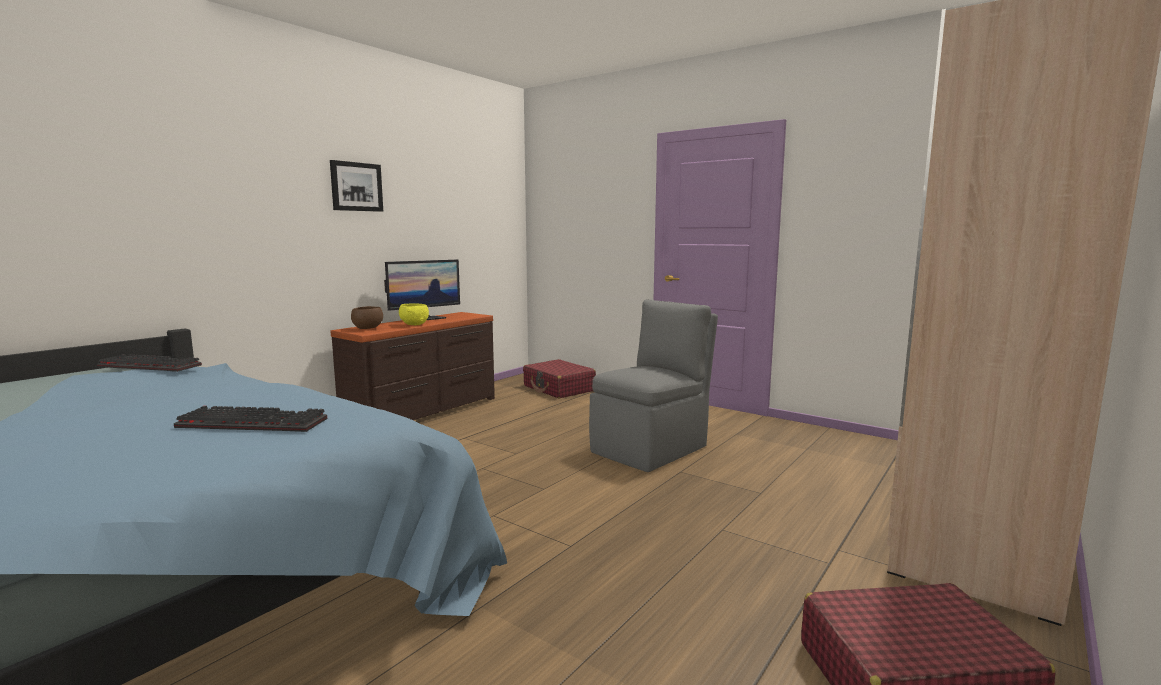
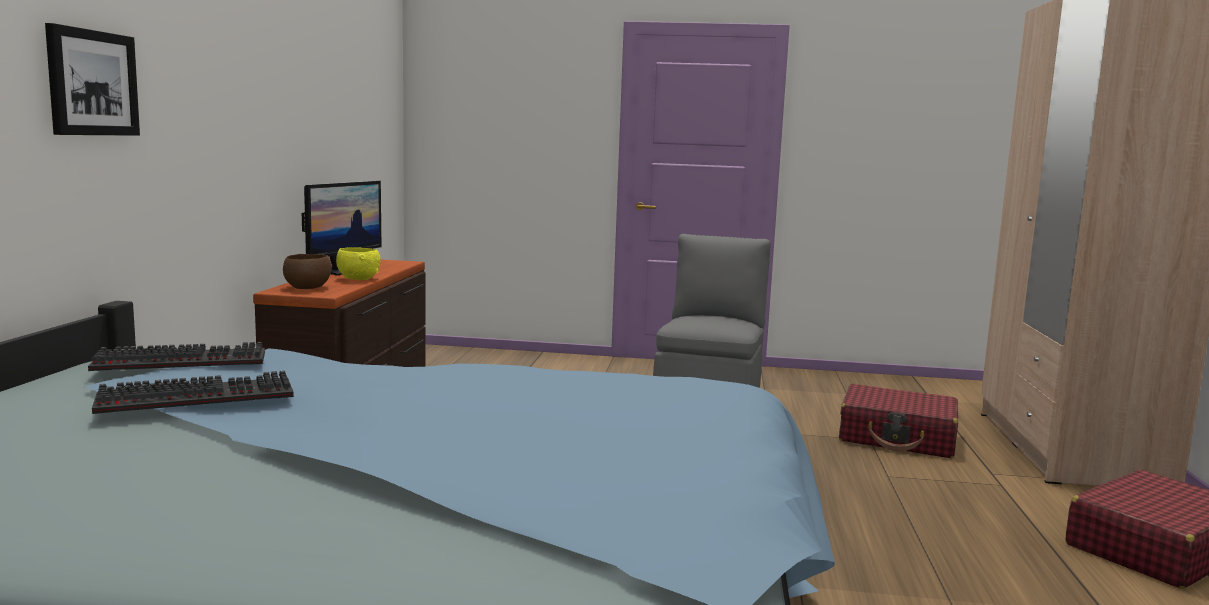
camera: 30 degrees left, 0 degrees up
(256, 422) = (612, 403): keyboard -> keyboard (200, 396)
(356, 186) = (269, 67): picture -> picture (91, 83)
(559, 388) = (488, 360): red suitcase -> red suitcase (897, 438)

